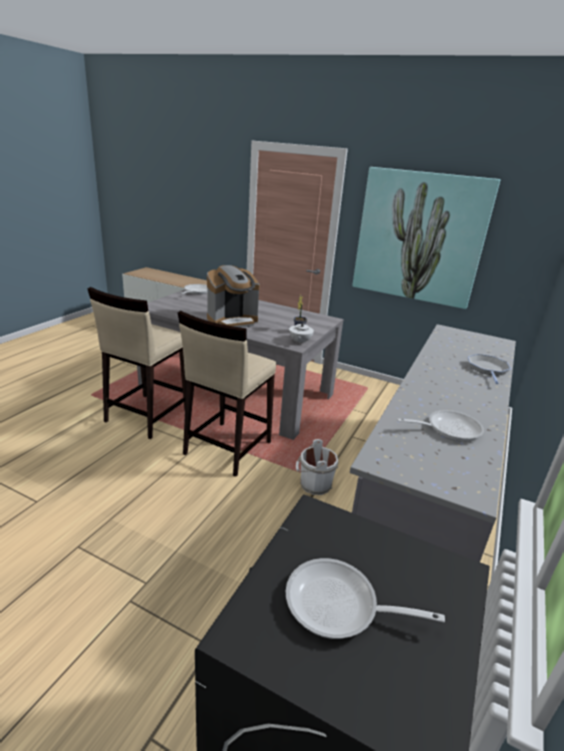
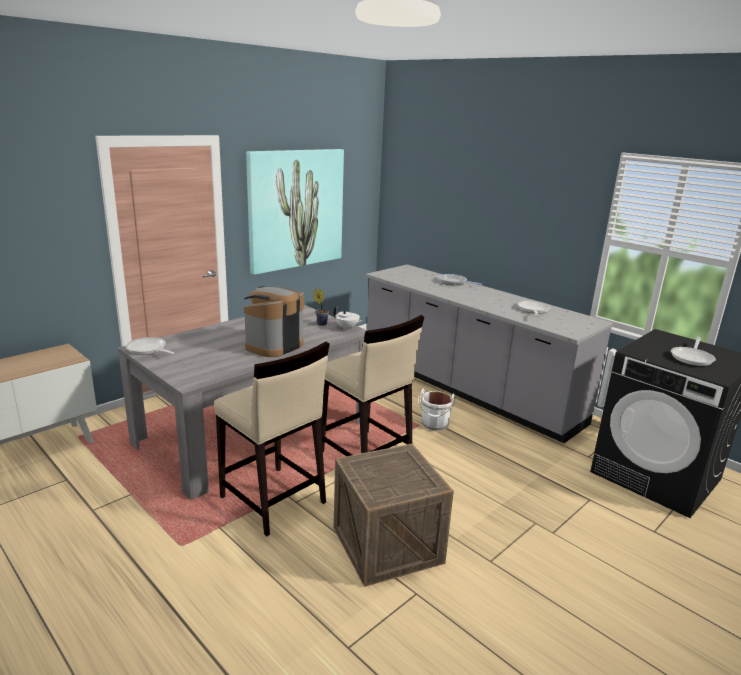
camera: 70 degrees left, 5 degrees down
(98, 478) = (387, 545): none -> crate
(232, 321) = (273, 345): coffee machine -> coffee machine turned 135 degrees counterclockwise

